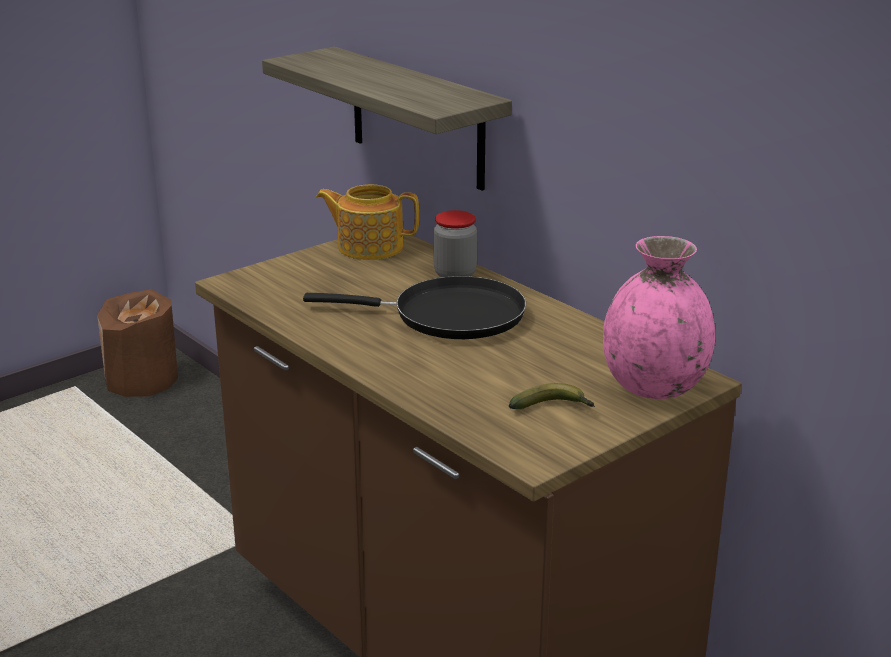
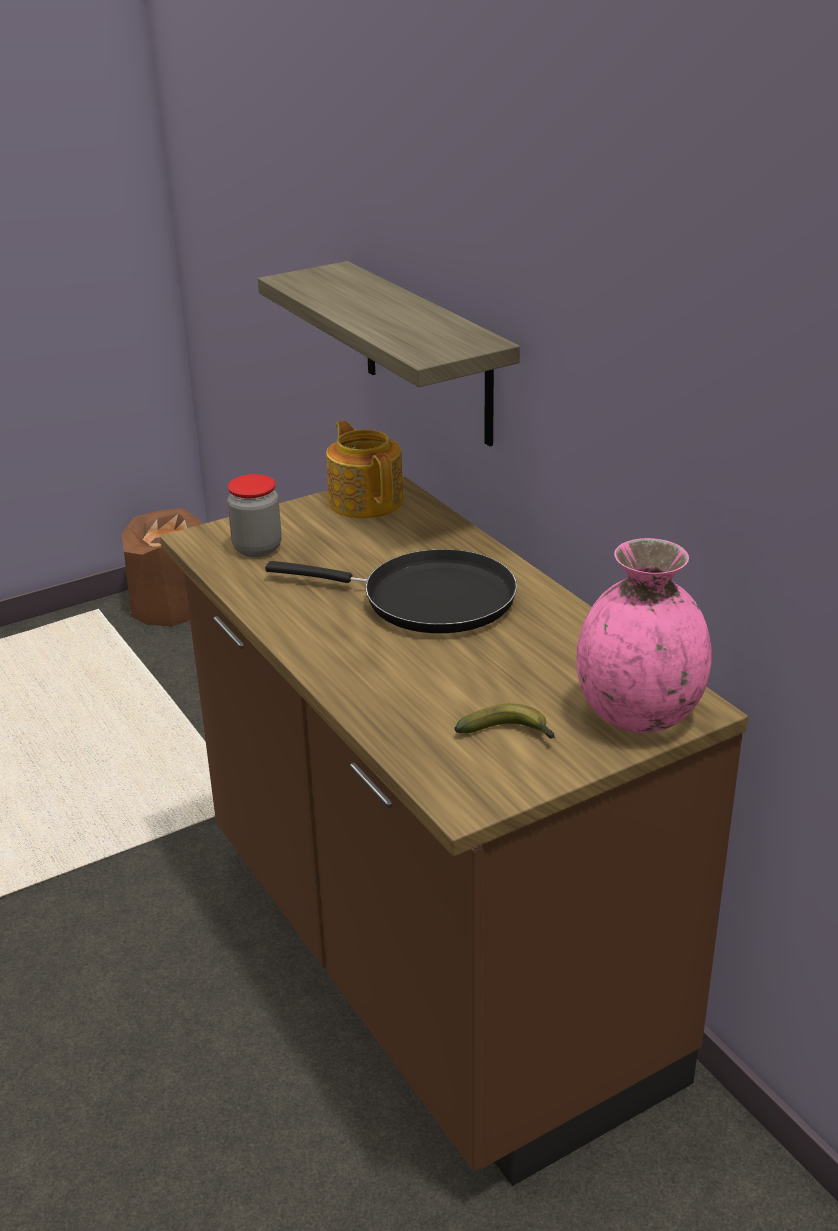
camera: 10 degrees right, 5 degrees up
(369, 247) = (366, 501): teapot -> teapot turned 45 degrees clockwise
(455, 275) = (452, 544): jar -> jar (257, 548)

